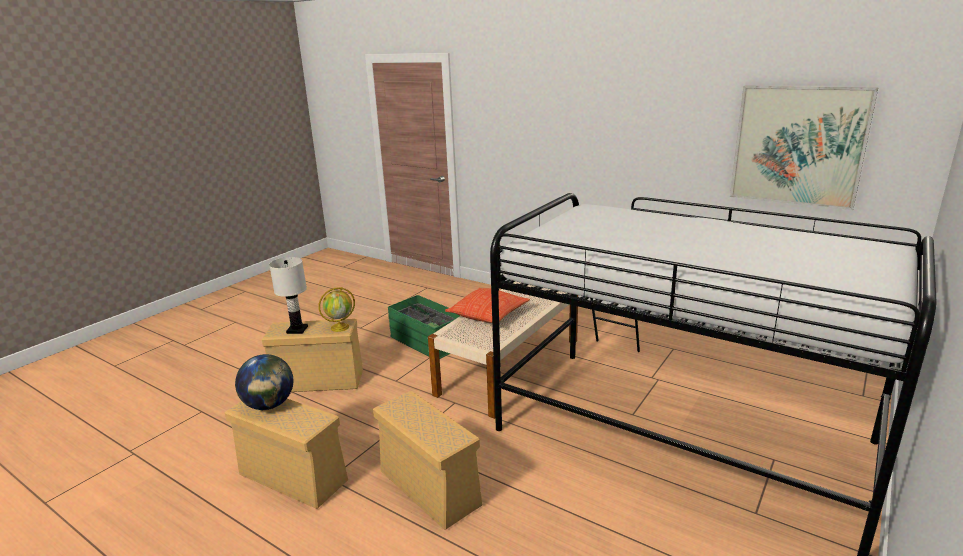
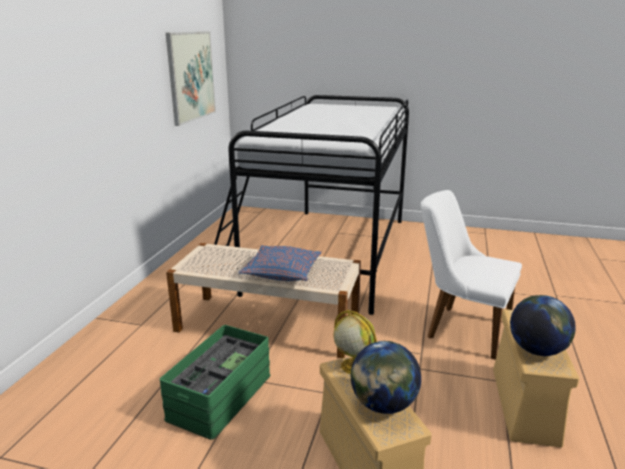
camera: 110 degrees left, 0 degrees up
(297, 329) = (383, 405): white table lamp -> globe
(431, 488) = (460, 328): beige storage box -> white chair
(488, 315) = (282, 273): orange pillow -> blue pillow

